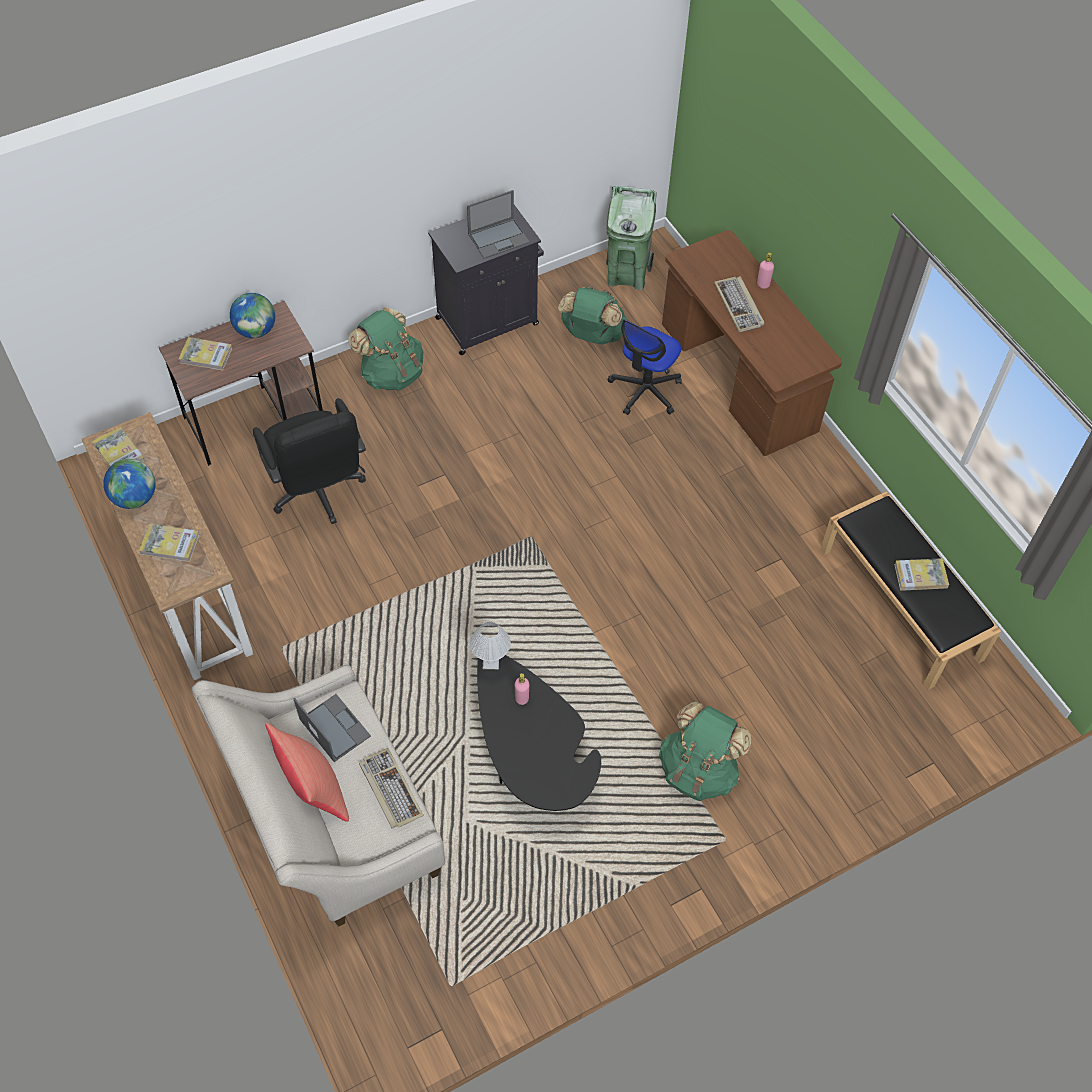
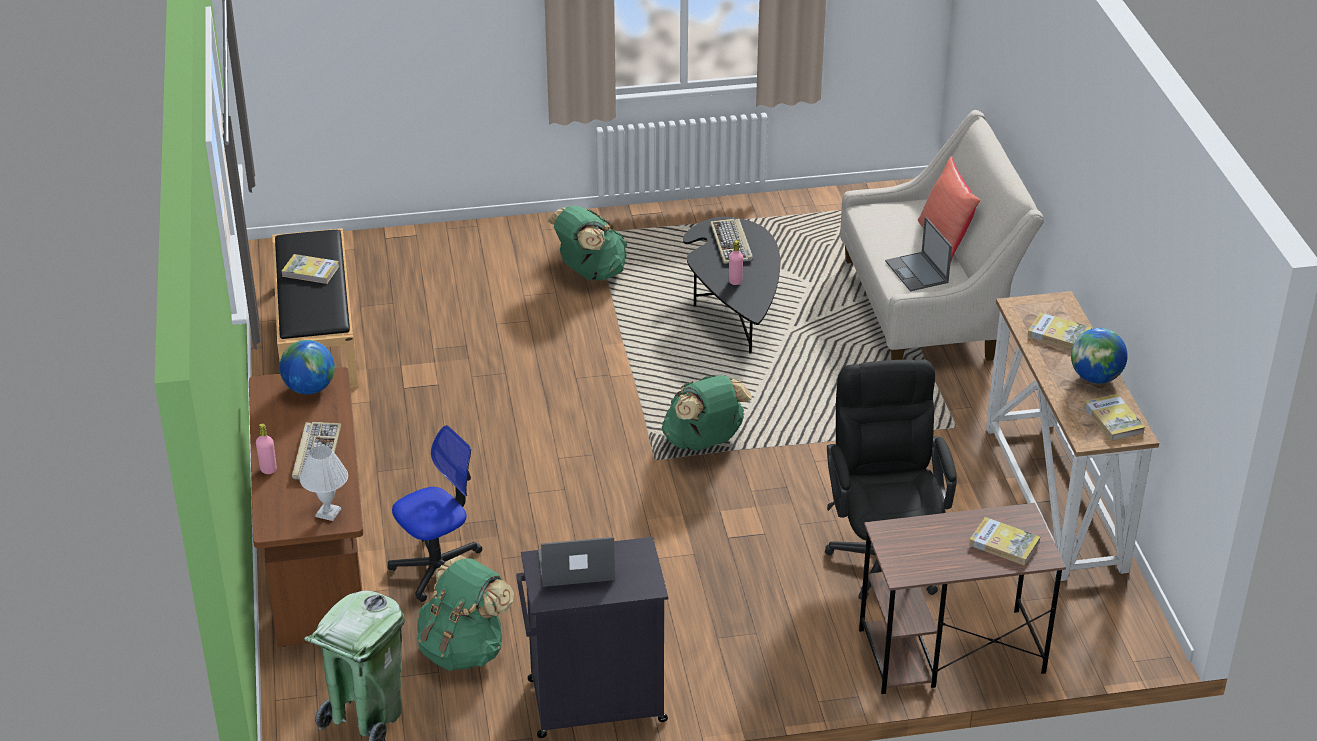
camera: 160 degrees left, 20 degrees down
(256, 330) = (934, 559): globe -> globe (309, 388)
(389, 789) = (877, 230): keyboard -> keyboard (732, 243)
(391, 373) = (753, 664): green backpack -> green backpack (704, 442)
(490, 662) = (754, 309): white table lamp -> white table lamp (329, 513)

